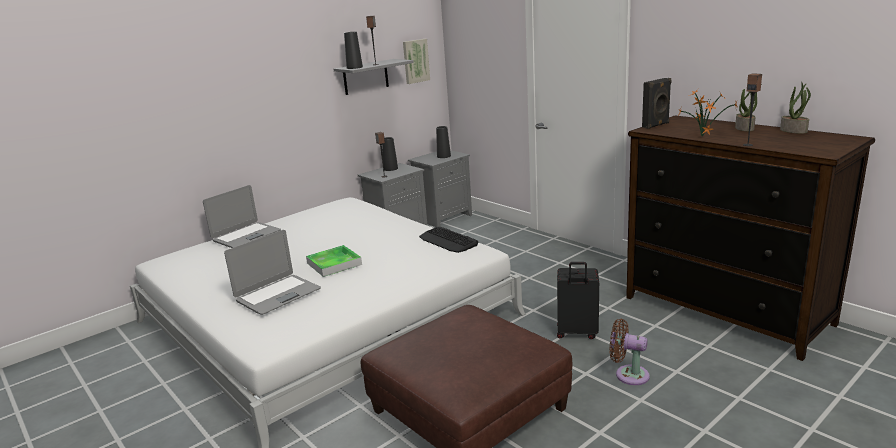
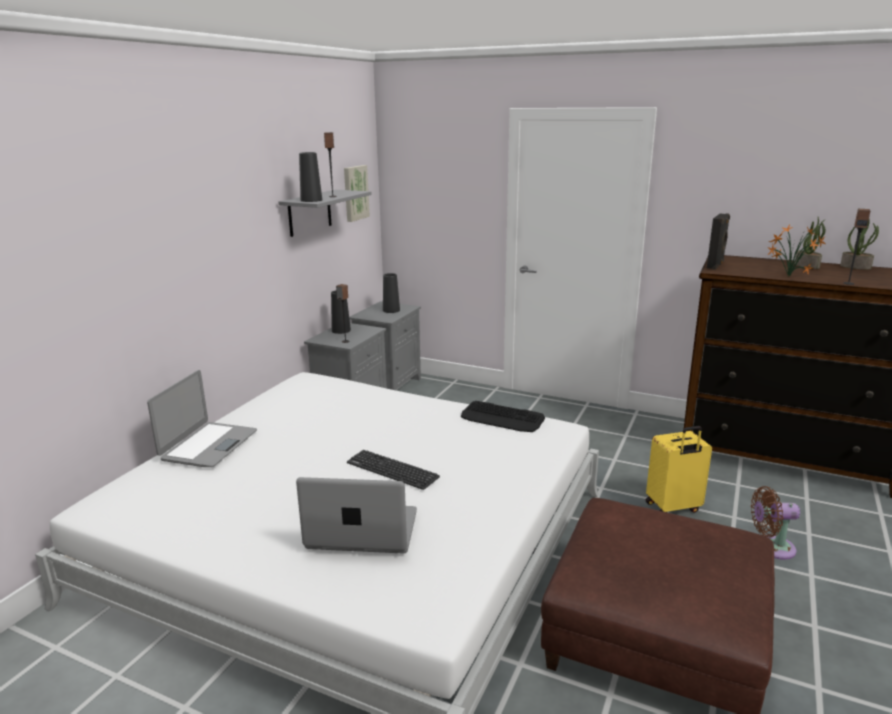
camera: 25 degrees left, 0 degrees up
(277, 295) = (362, 531): laptop -> laptop turned 105 degrees counterclockwise
(334, 264) = (392, 470): tray -> keyboard
(577, 333) = (673, 508): black suitcase -> yellow suitcase

